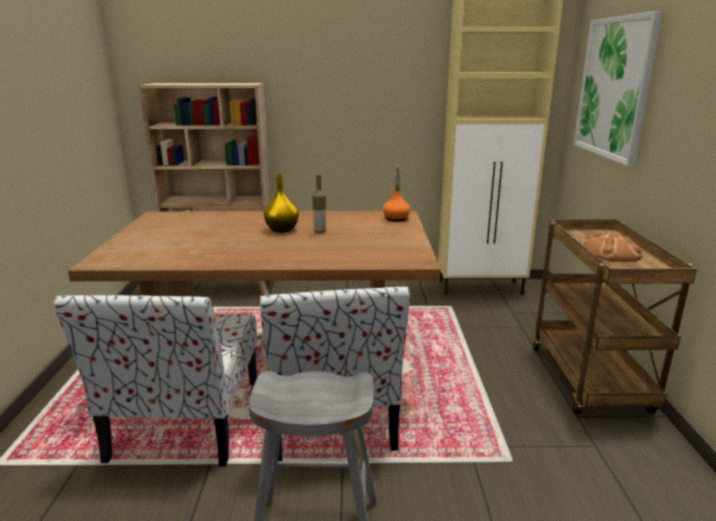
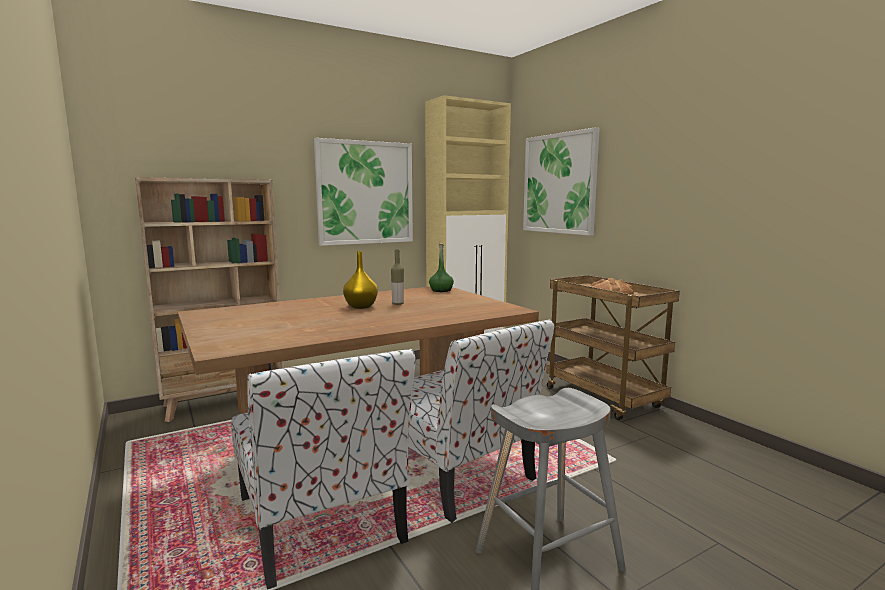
camera: 30 degrees left, 10 degrees down
(373, 94) = (365, 193): none -> picture
(396, 218) = (441, 290): orange bottle -> green bottle

